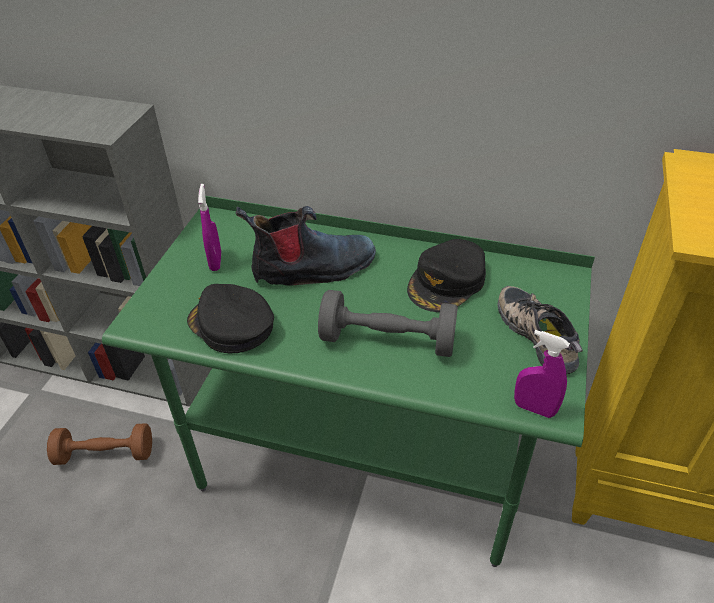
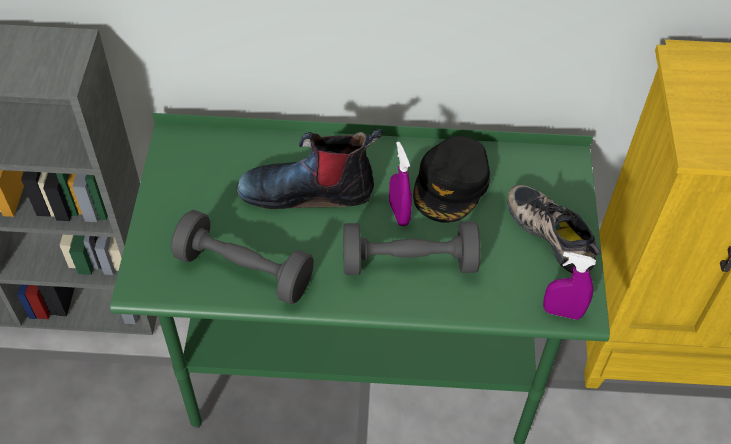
camera: 15 degrees left, 10 degrees up
(105, 454) = (71, 407): brown dumbbell -> none
(215, 261) = (199, 196): purple spray bottle -> purple spray bottle (399, 213)
(231, 325) = (244, 270): black cap -> grey dumbbell
(313, 269) = (309, 190): boot -> boot turned 150 degrees counterclockwise

